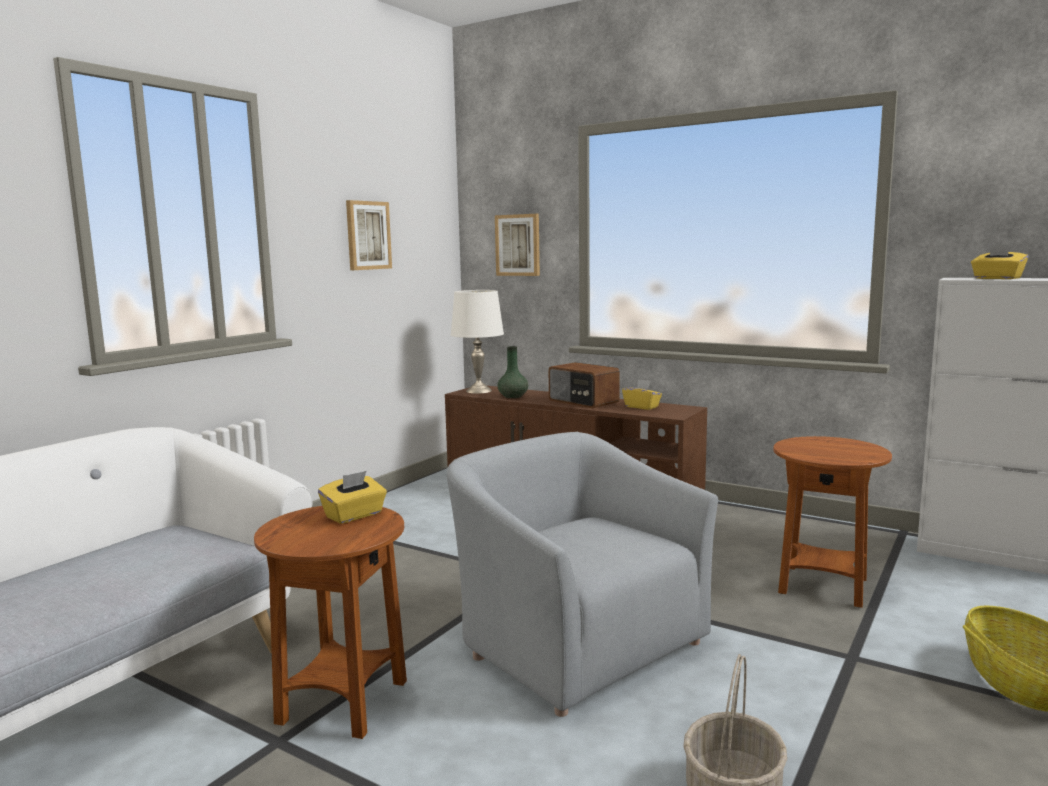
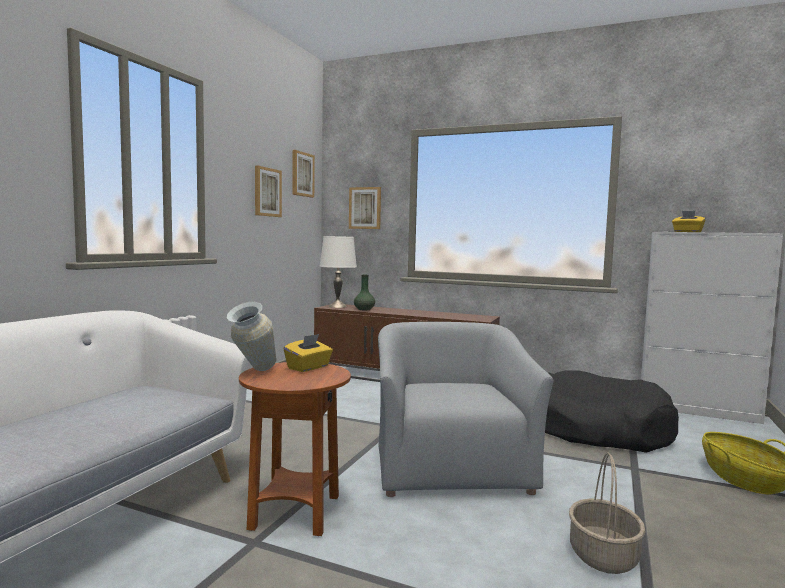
camera: 10 degrees left, 5 degrees down
(276, 525) = (252, 373): none -> vase
(424, 201) = (302, 174): none -> picture
(576, 643) = (450, 467): grey armchair -> grey armchair turned 45 degrees clockwise
(583, 401) = (415, 312): radio -> none
(642, 407) = (457, 315): yellow tissue box -> none
(823, 586) = (595, 428): brown side table -> black dog bed

